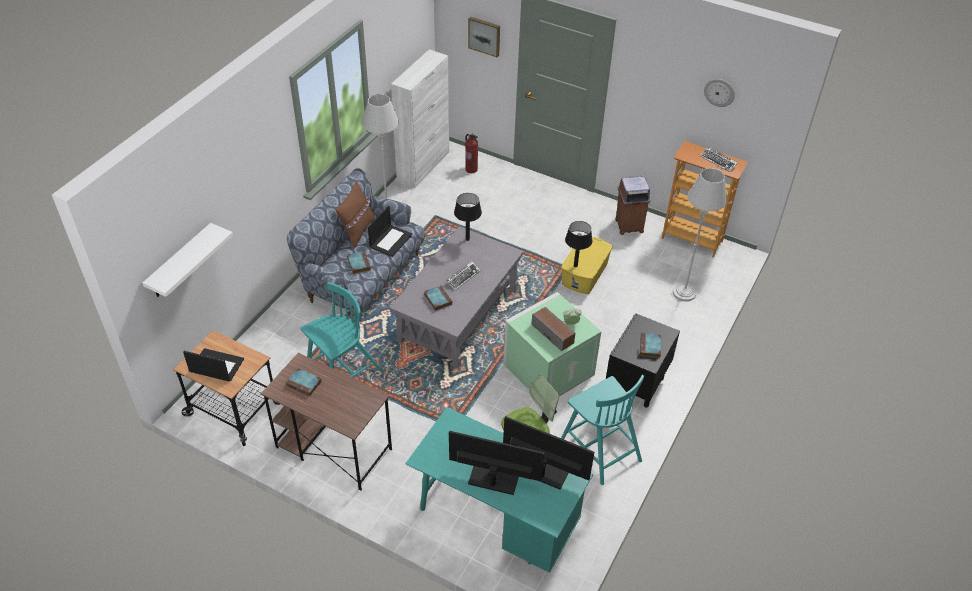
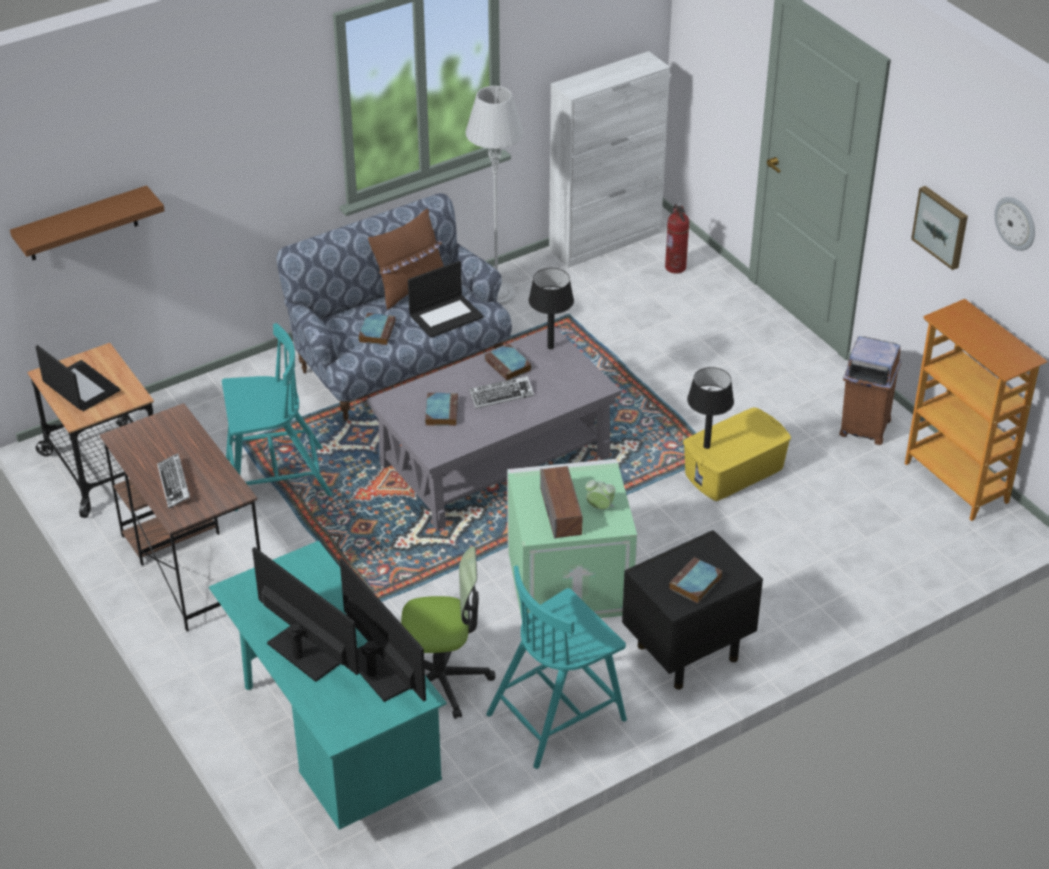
camera: 30 degrees right, 5 degrees down
(180, 262) = (82, 224): white shelf -> brown shelf
(305, 384) = (161, 444): book -> book (508, 365)
(484, 36) = (728, 48): picture -> picture (941, 226)
(599, 449) = (558, 715): turquoise chair -> turquoise chair turned 60 degrees clockwise
(684, 293) = (876, 554): grey floor lamp -> none
(718, 161) = (994, 344): keyboard -> keyboard (174, 484)

